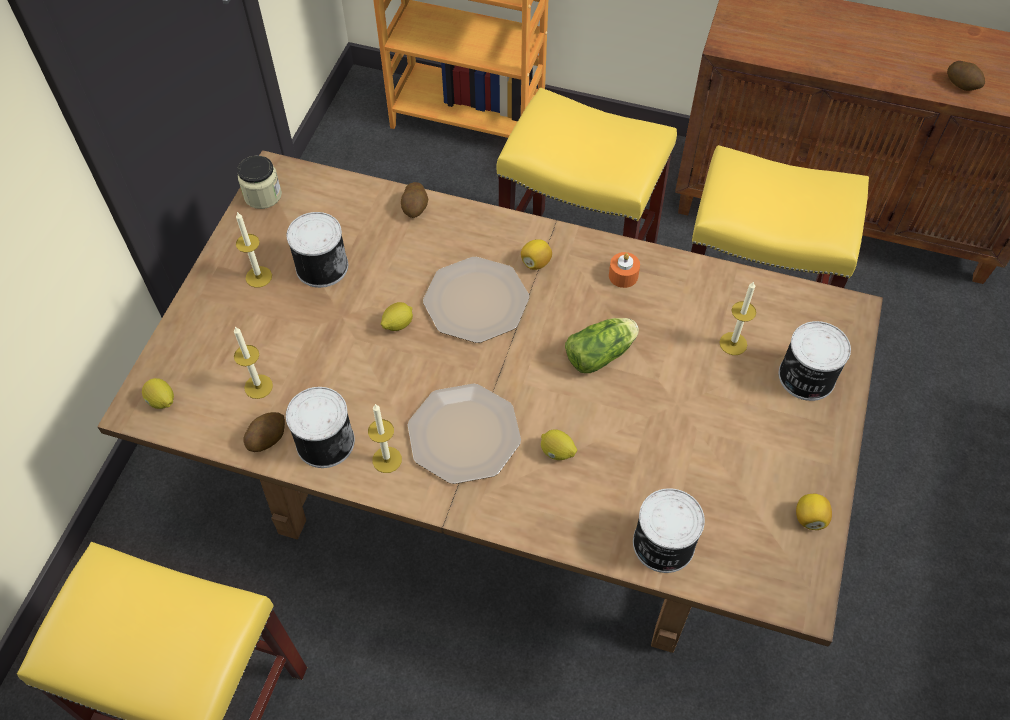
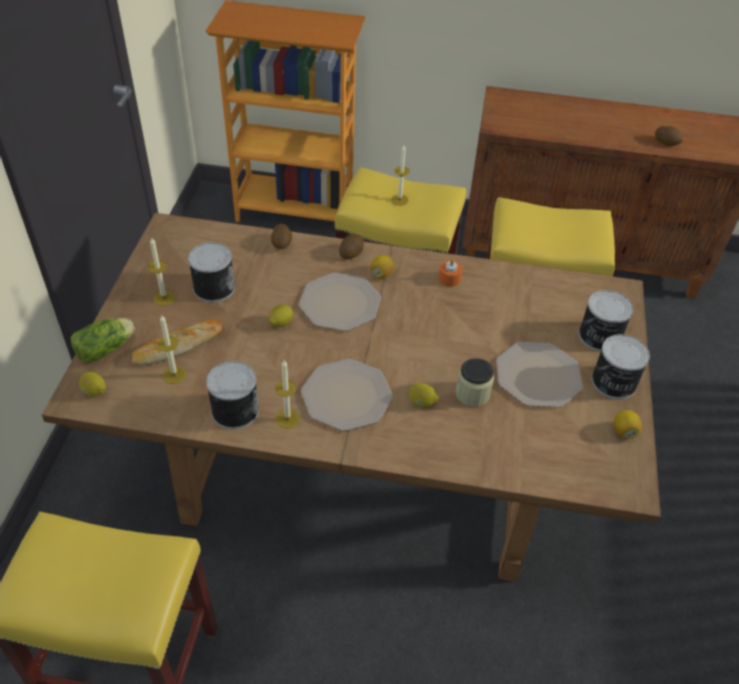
camera: 10 degrees left, 10 degrees down
(263, 195) = (159, 242): jar -> jar (472, 393)
(267, 438) = (186, 411): potato -> potato (351, 253)
(268, 347) = (178, 346): none -> bread
(602, 353) = (444, 331): lettuce -> lettuce (107, 348)
(662, 545) = (516, 460): can -> can (613, 382)
(712, 427) = (537, 375): none -> plate
(733, 343) = (541, 318): candle -> candle (399, 200)

